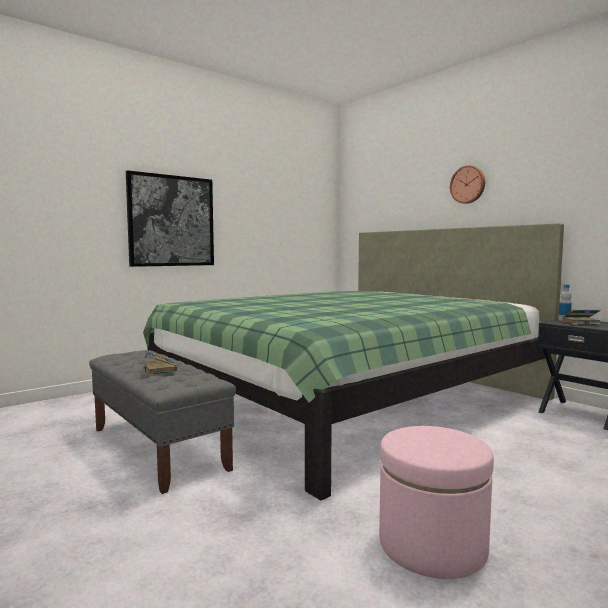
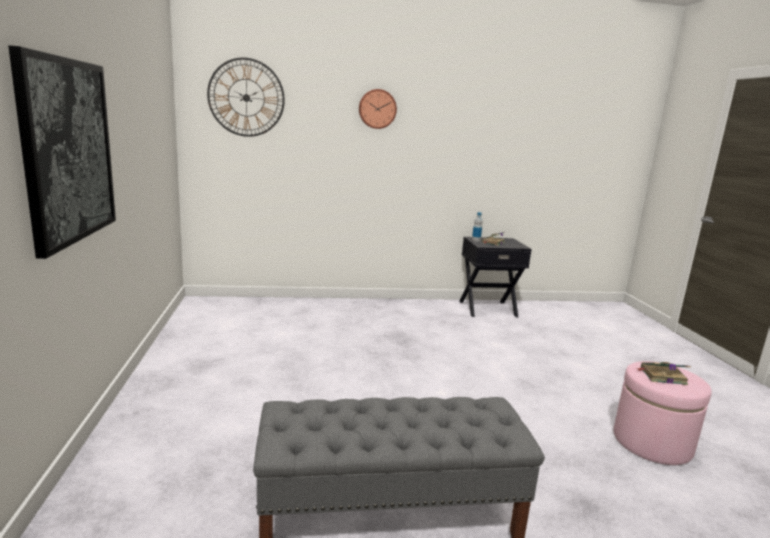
camera: 60 degrees left, 10 degrees up
(159, 369) = (419, 421): book -> book (662, 376)
(347, 398) = (357, 358): green bed -> none
(375, 194) = (246, 97): none -> wall clock

